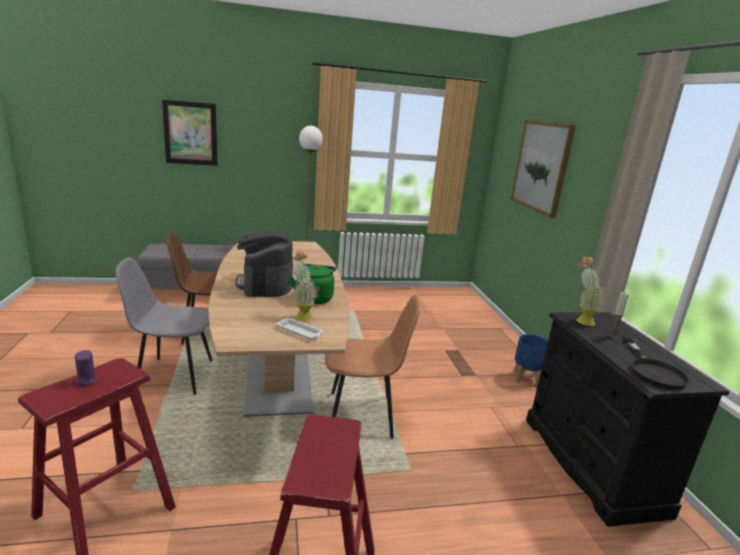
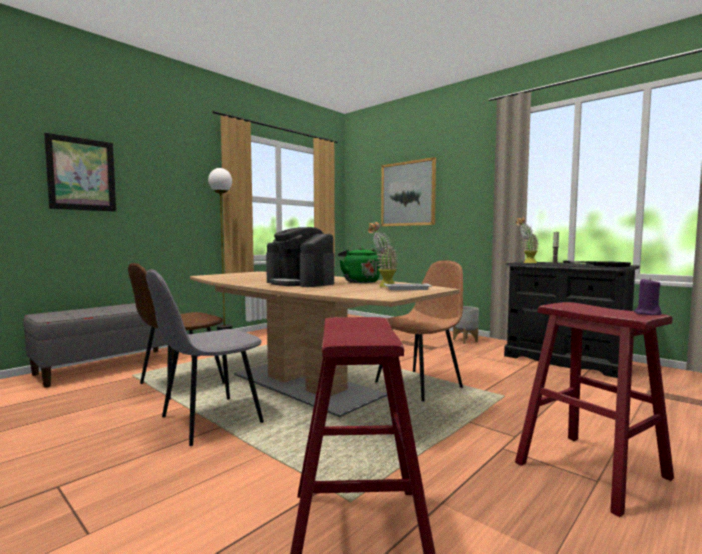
camera: 35 degrees left, 15 degrees down
(86, 381) = (349, 328): purple candle -> purple candle (647, 313)
(527, 378) = (465, 340): blue planter -> grey planter

